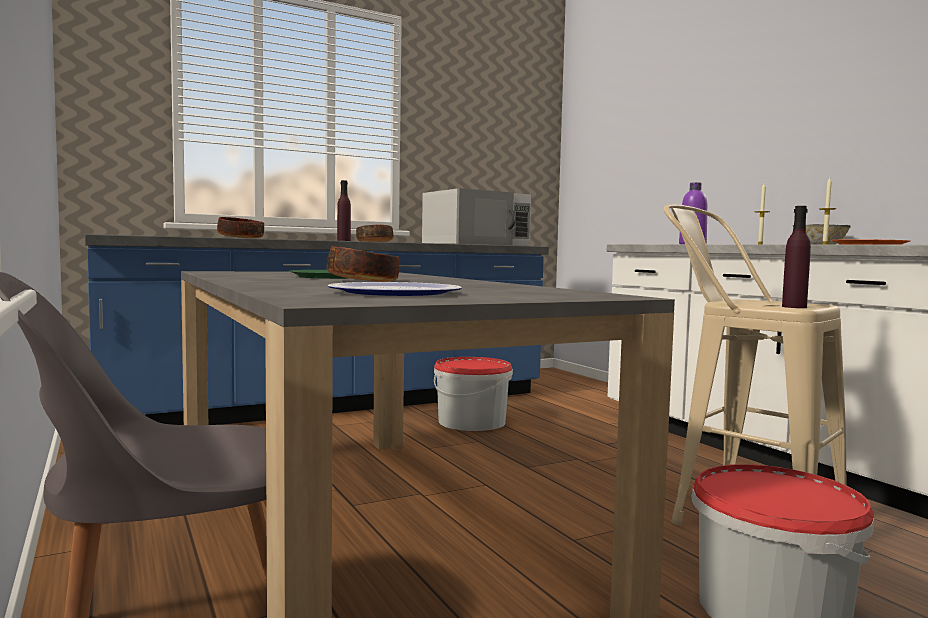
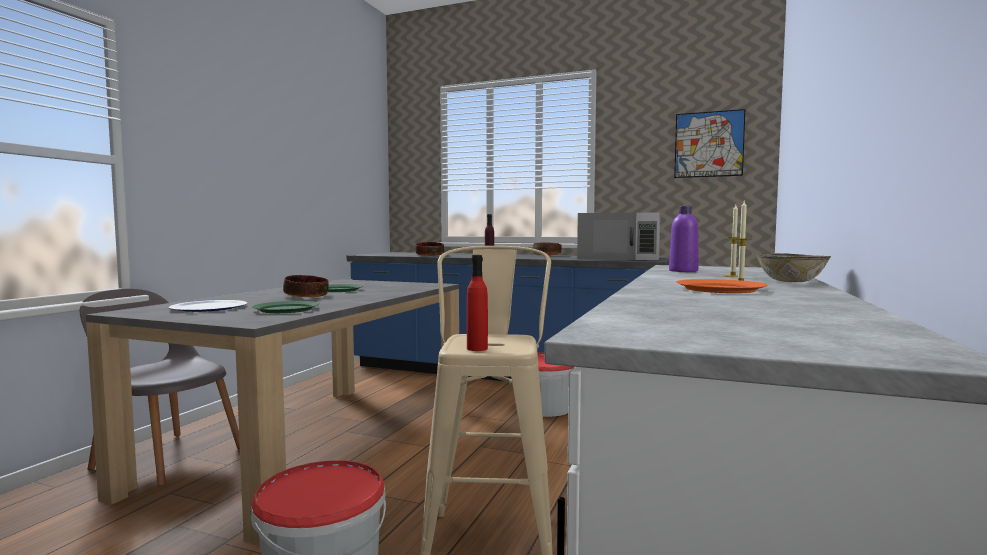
camera: 50 degrees right, 0 degrees up
(505, 289) = (287, 309): none -> green plate
(509, 130) = (708, 144): none -> picture
(794, 307) = (477, 348): purple bottle -> red bottle

